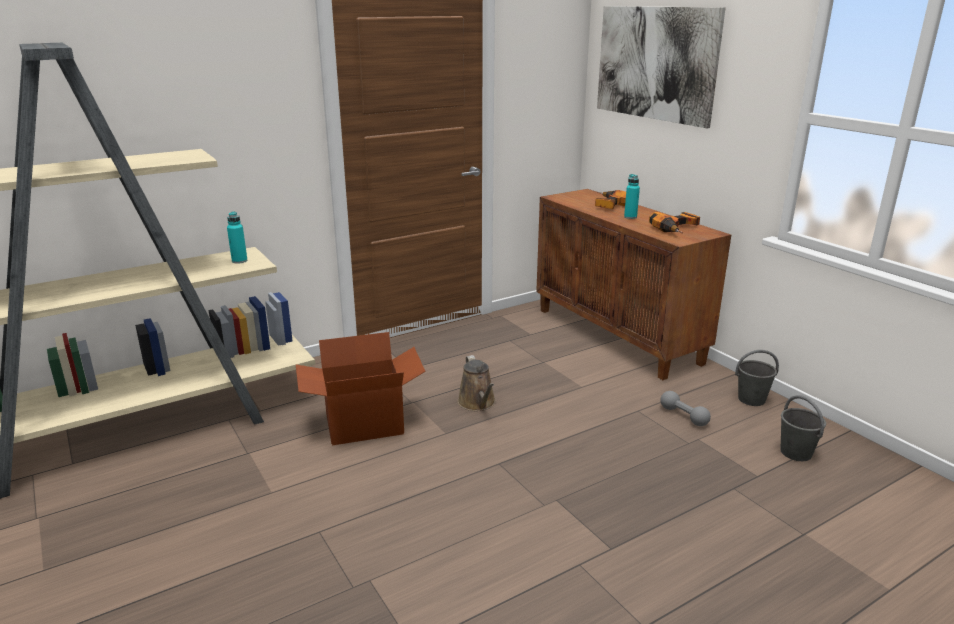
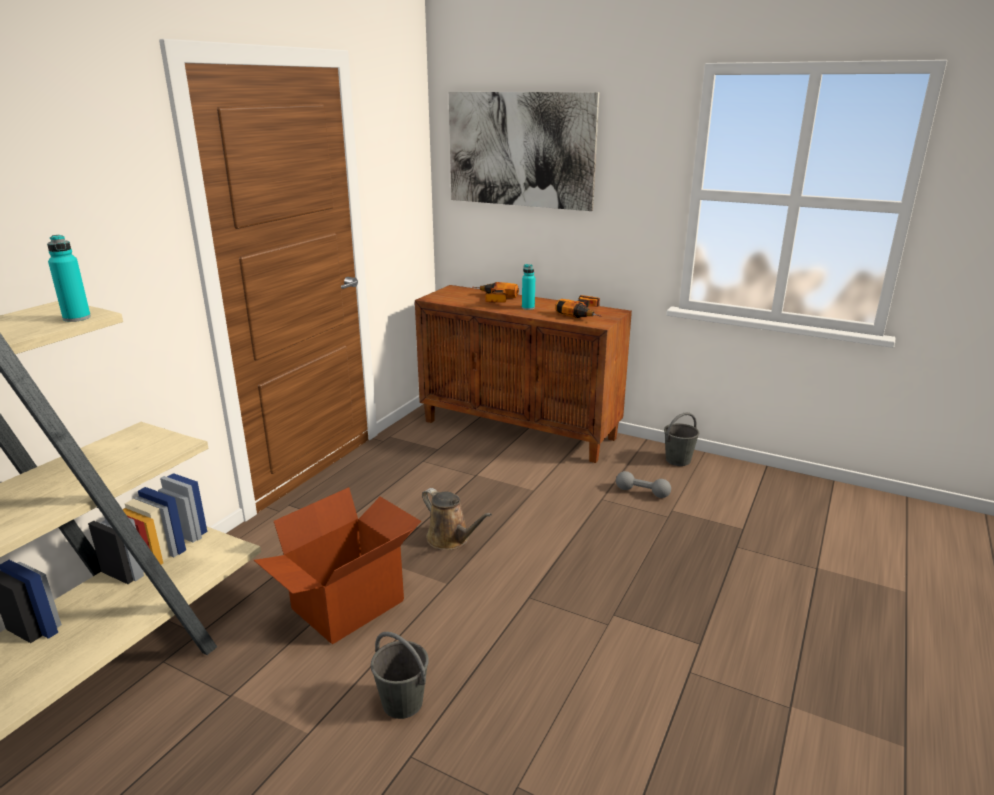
camera: 30 degrees left, 0 degrees up
(239, 261) = (144, 445): turquoise bottle -> turquoise bottle (77, 318)
(795, 452) = (749, 498): grey bucket -> grey bucket (402, 702)

